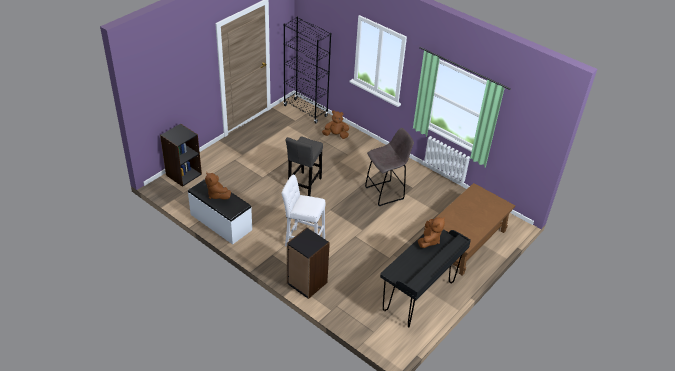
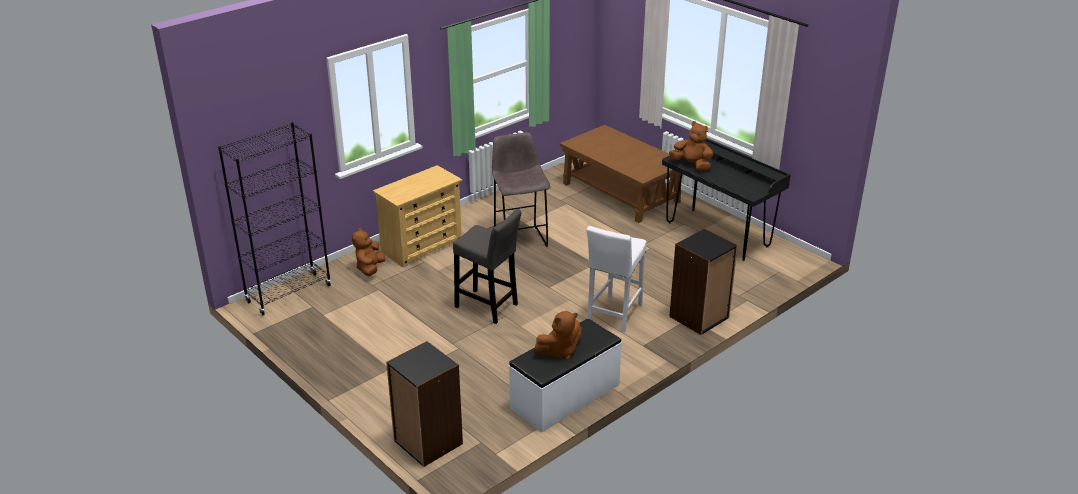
camera: 80 degrees left, 10 degrees down
(365, 152) = (422, 246): none -> beige dresser

